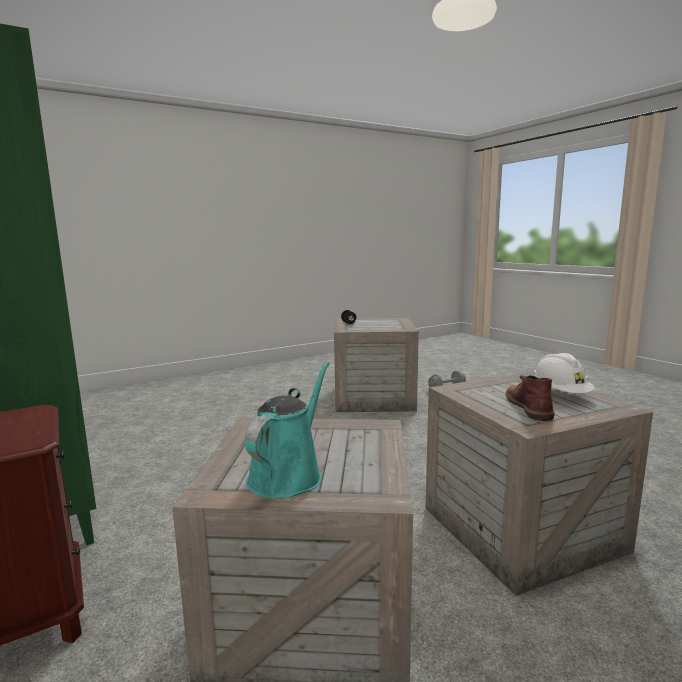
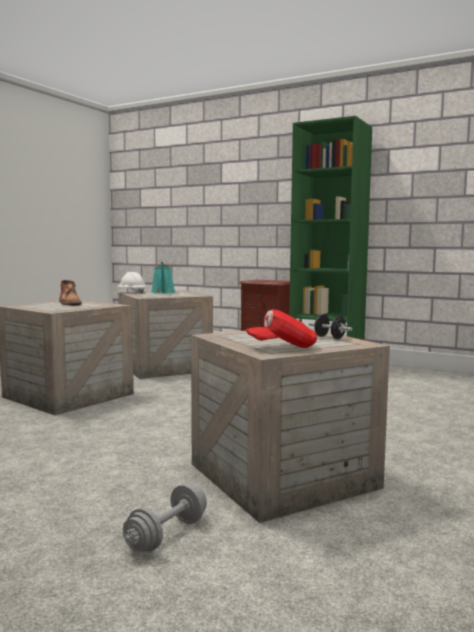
camera: 150 degrees right, 5 degrees down
(387, 320) = (282, 347): none -> red cap
(560, 394) = (44, 307): white hard hat -> white hard hat (131, 293)

